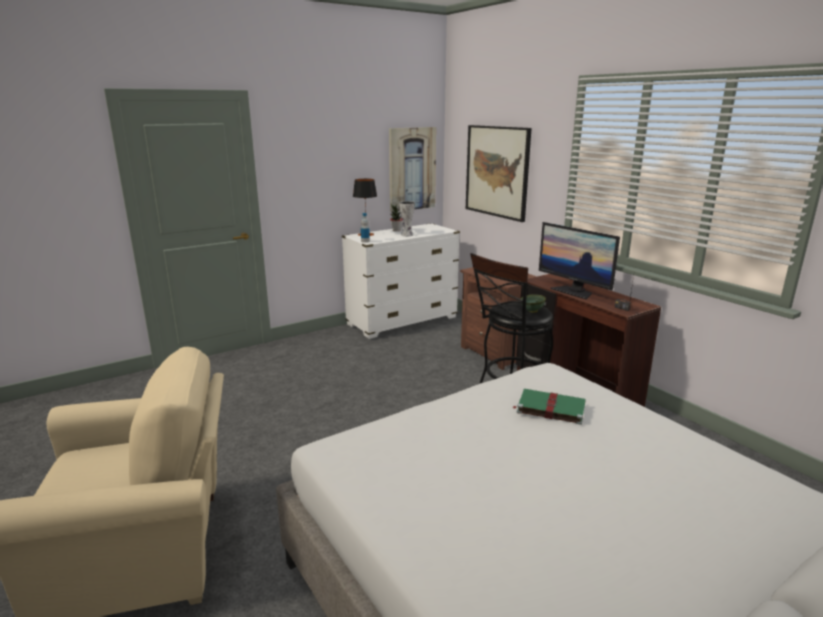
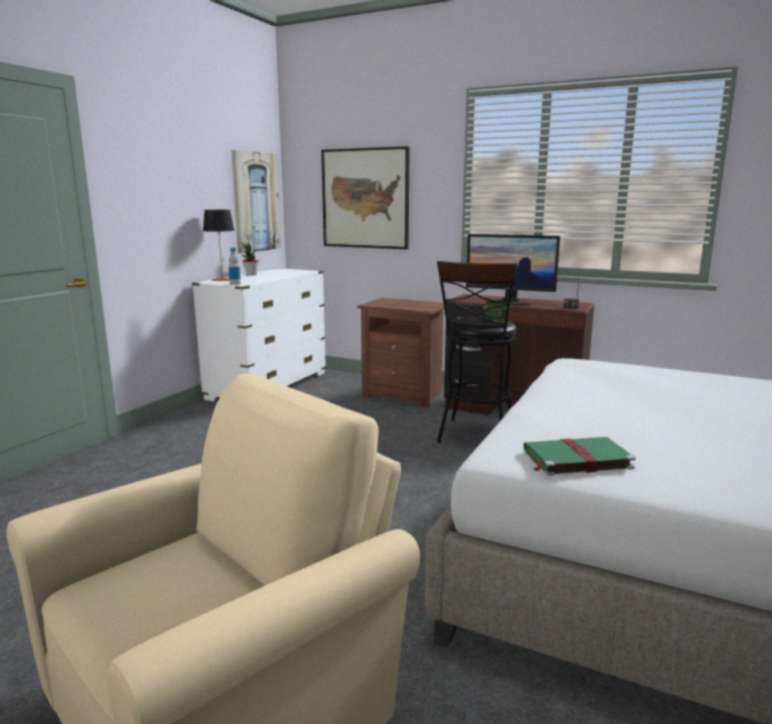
camera: 30 degrees left, 5 degrees down
(407, 235) = (272, 277): vase -> none
(549, 408) = (633, 381): green book -> green book (575, 459)

